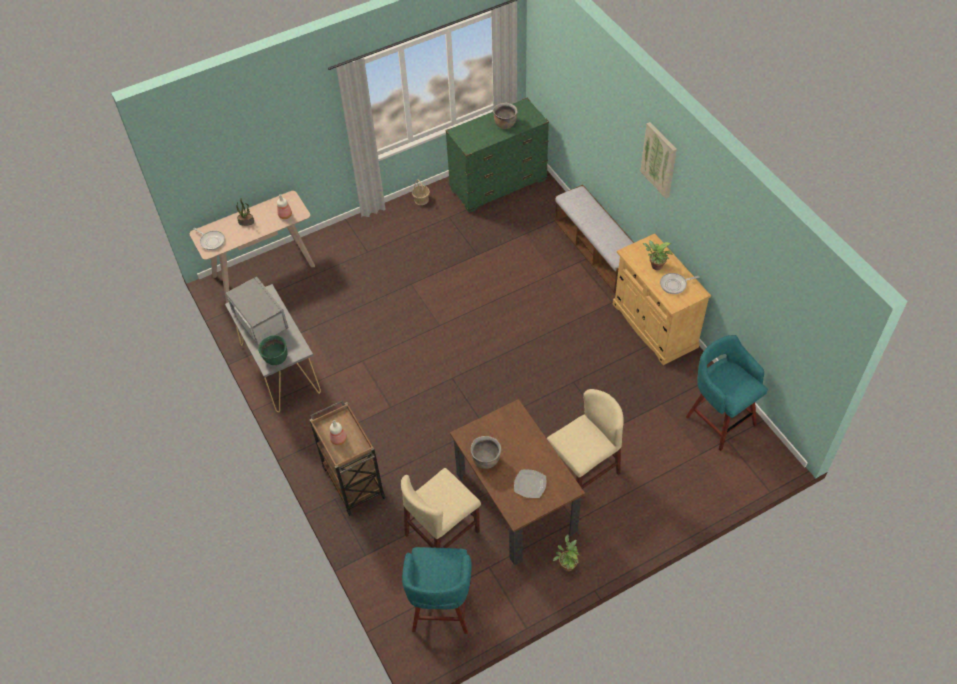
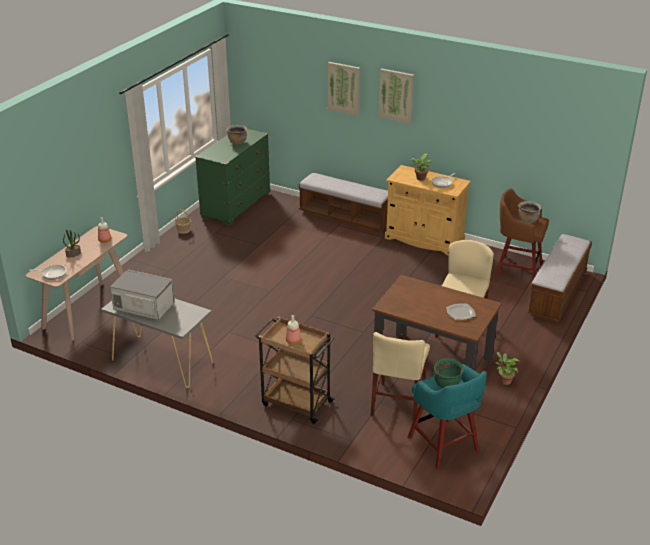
camera: 35 degrees left, 20 degrees down
(276, 358) = (183, 323): green cooking pot -> green cooking pot (447, 384)
(486, 460) = (415, 312): brown cooking pot -> brown cooking pot (527, 220)
(616, 119) = (344, 88): none -> picture
(719, 419) = (516, 269): turquoise stool -> brown stool
(732, 478) = (557, 293): none -> bench

